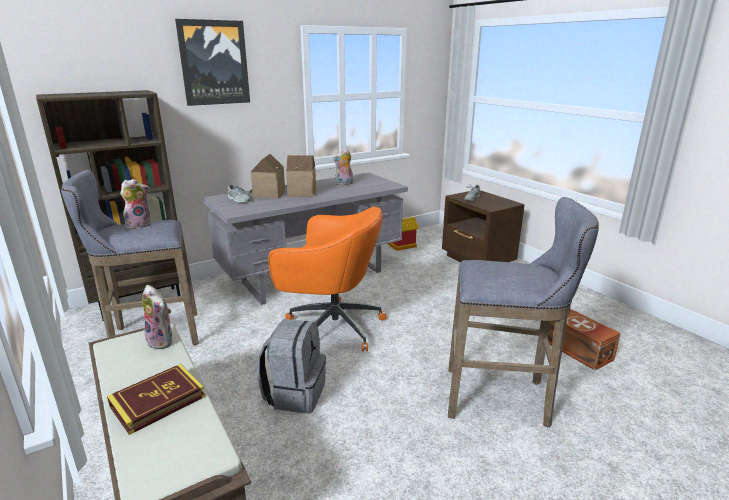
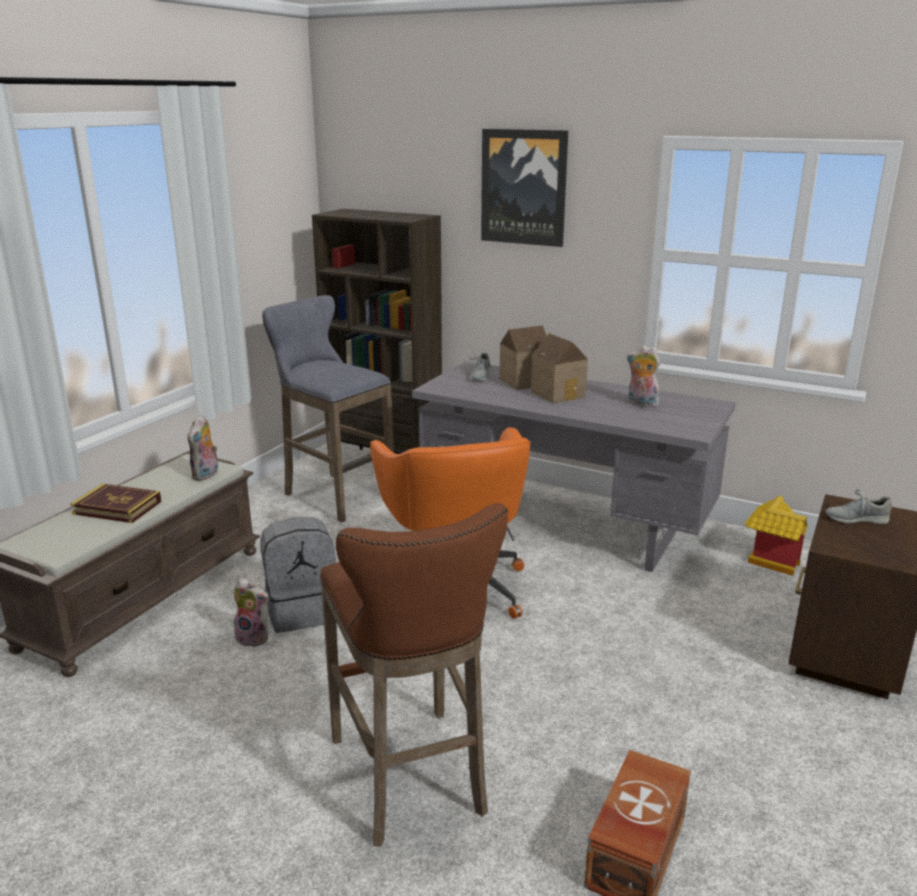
camera: 60 degrees right, 0 degrees up
(139, 225) = (336, 367): plush toy -> plush toy (254, 637)
(502, 398) = (411, 780): grey stool -> brown stool

